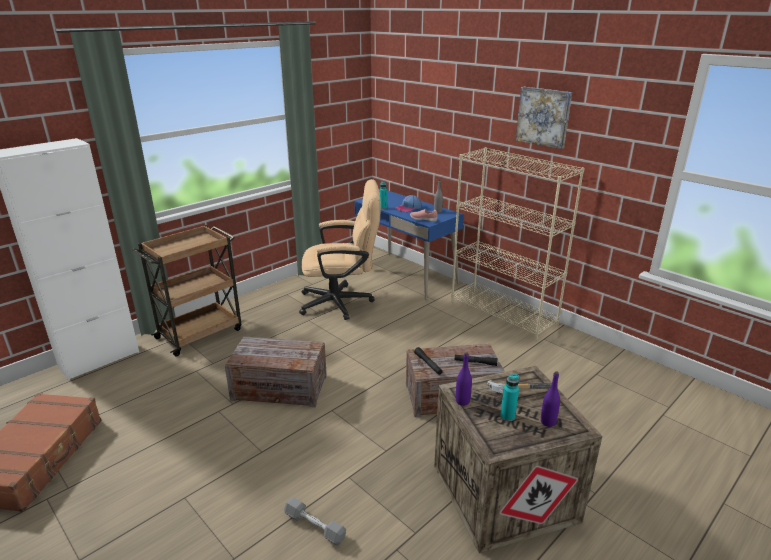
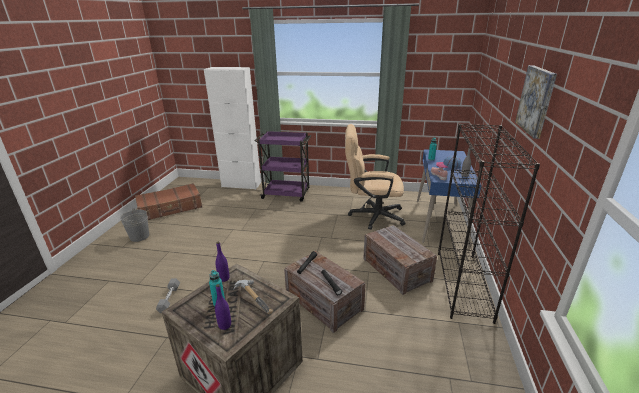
camera: 55 degrees right, 0 degrees up
(78, 526) = (139, 236): none -> grey bucket
(200, 333) = (287, 194): brown cart -> purple cart
(279, 387) = (267, 236): crate -> crate (396, 269)
(343, 302) = (371, 216): beige office chair -> beige office chair turned 135 degrees clockwise
(503, 313) = (463, 284): beige bookcase -> black bookcase

